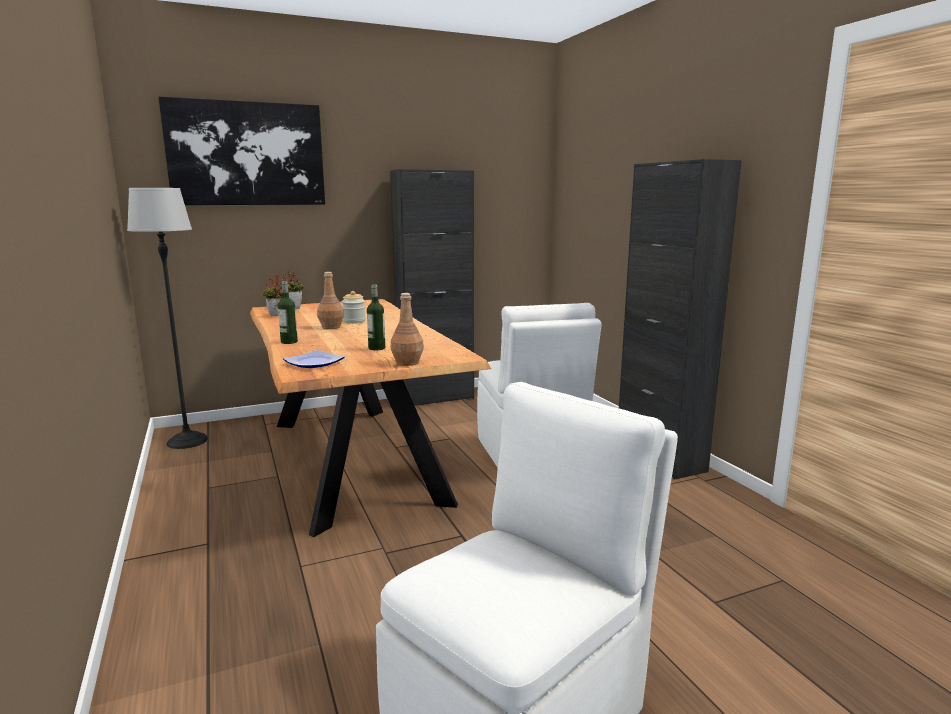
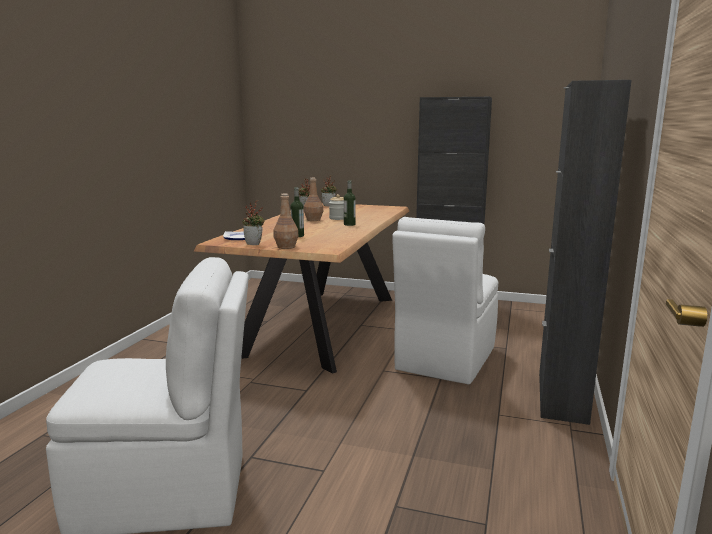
camera: 40 degrees right, 0 degrees up
(187, 441) = (256, 288): floor lamp -> none
(247, 154) = (319, 89): picture -> none
(289, 342) = (264, 224): bottle -> bottle (349, 224)
(359, 367) = (255, 244): none -> potted plant

